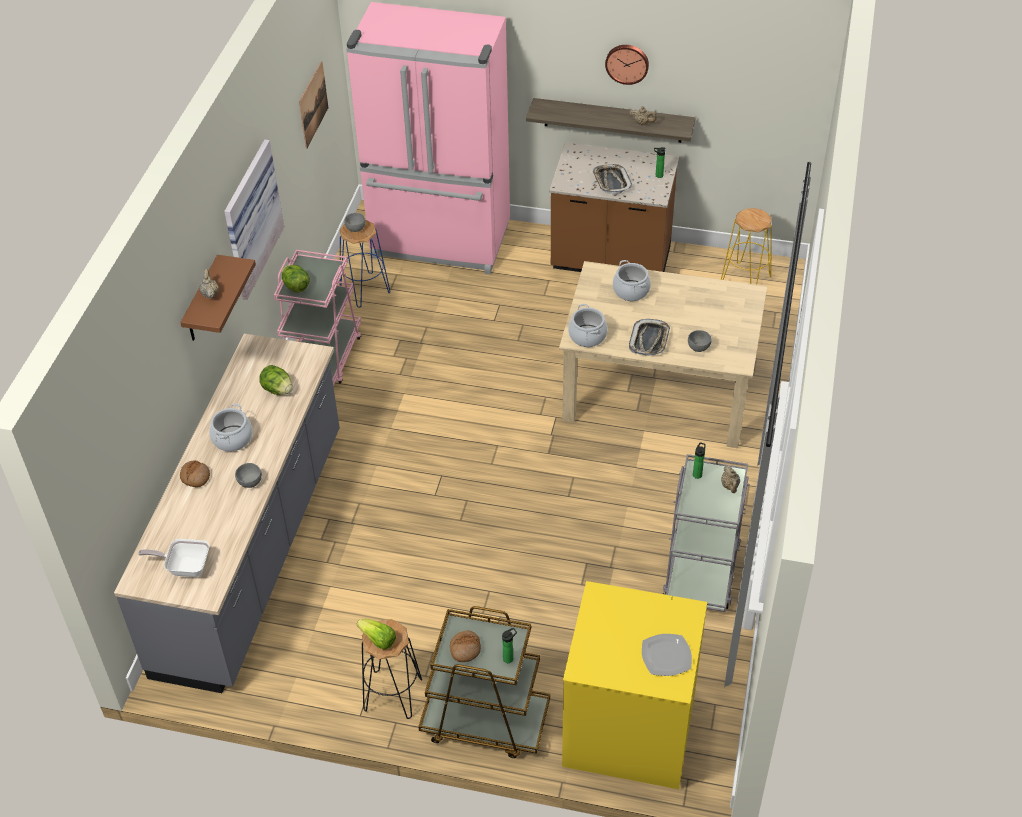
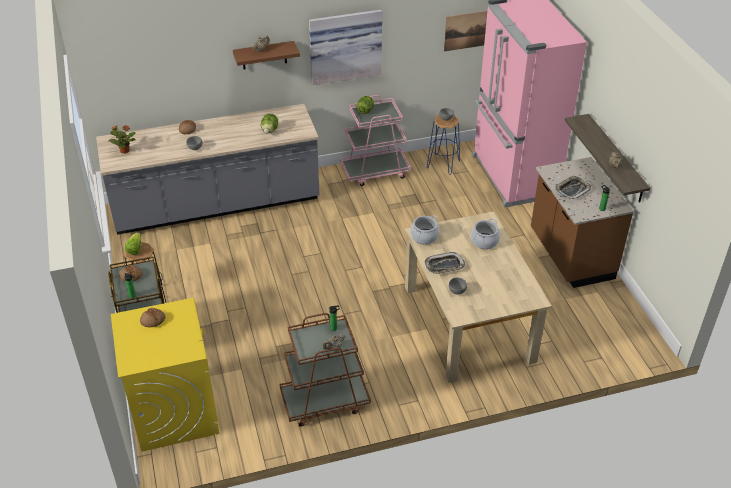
camera: 60 degrees right, 5 degrees down
(185, 567) = (124, 151): frying pan -> potted plant
(232, 438) = (222, 130): cooking pot -> none
(605, 636) = (153, 320): none -> bread
(627, 63) = (630, 118): wall clock -> none
(666, 655) = (151, 353): plate -> none
(701, 570) = (324, 401): grey cart -> brown cart
(746, 279) = (620, 330): yellow stool -> none

